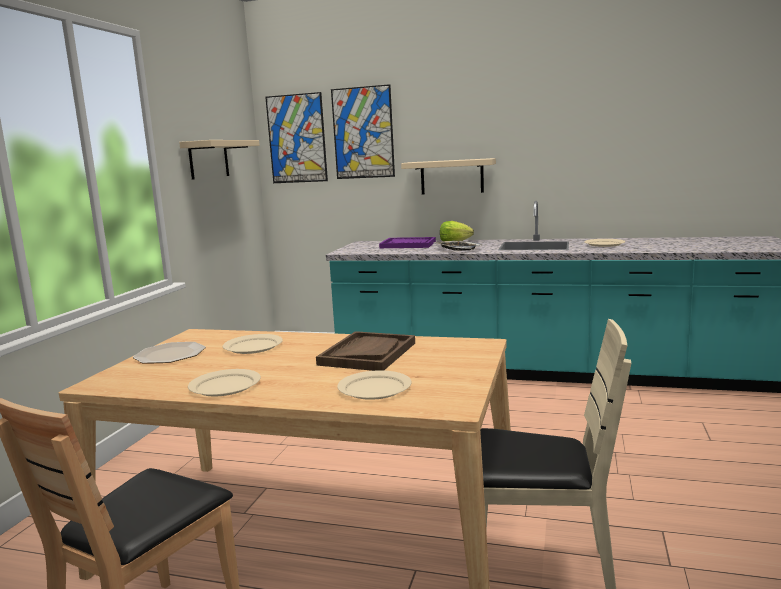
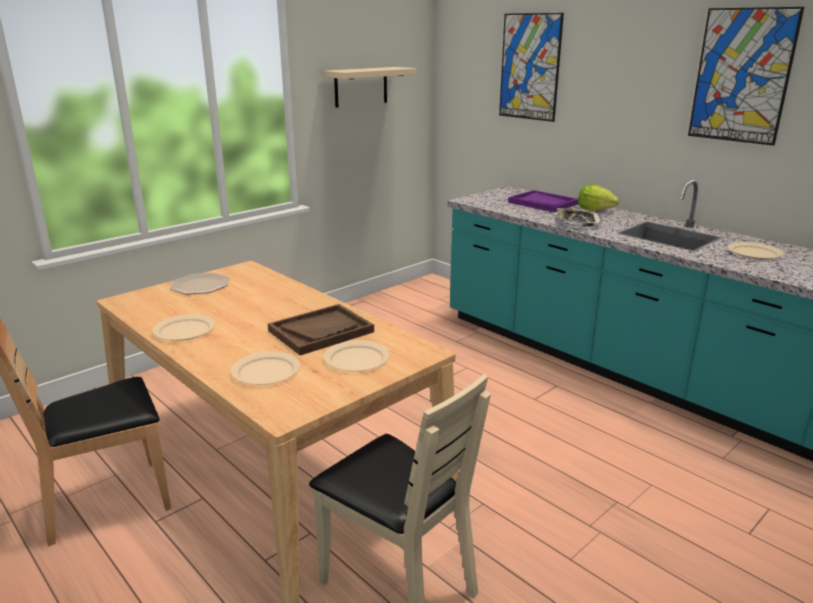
camera: 30 degrees right, 10 degrees up
(252, 346) = (260, 294): beige plate -> beige plate (356, 359)
(297, 139) = (468, 66): picture -> picture (741, 76)
(452, 176) = (612, 131): beige shelf -> none

